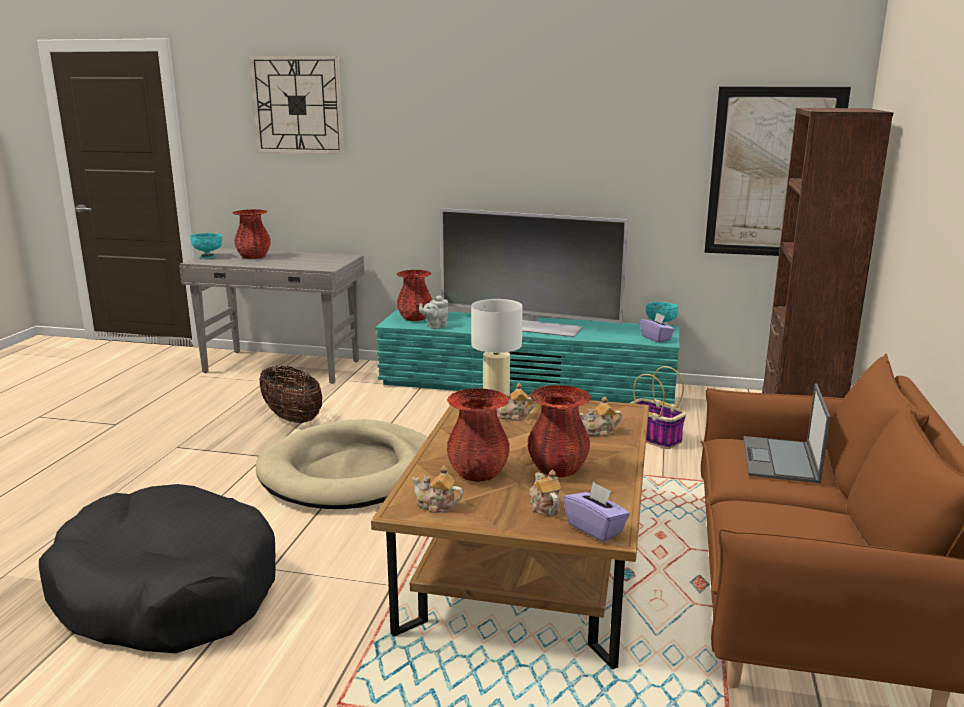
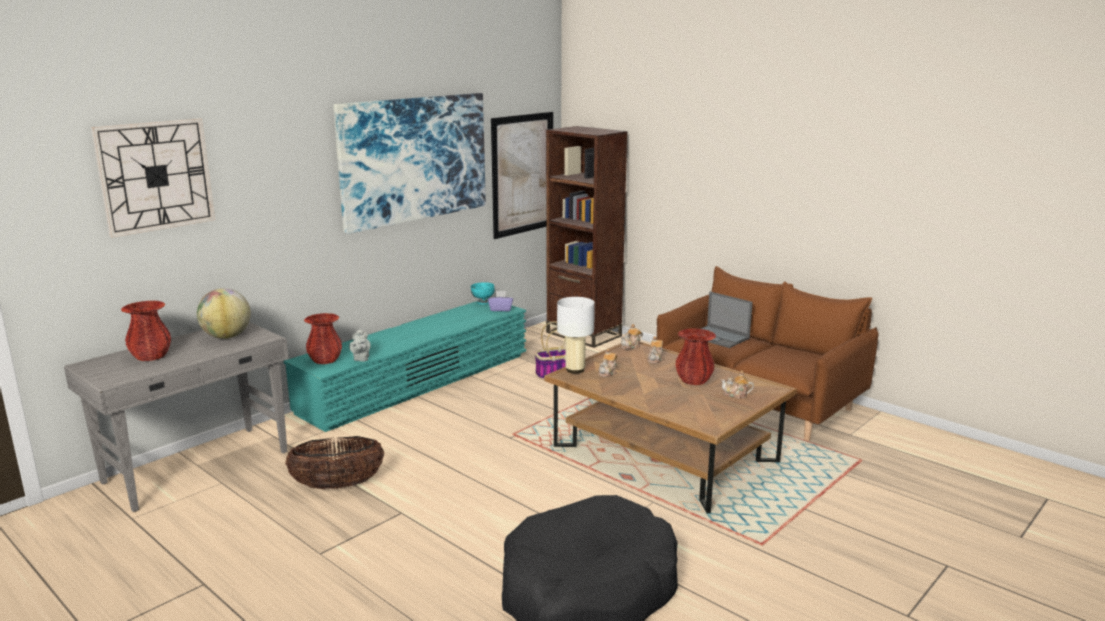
camera: 60 degrees left, 0 degrees up
(208, 257) = (101, 375): turquoise bowl -> none
(316, 260) = (227, 337): none -> globe
(351, 472) = (480, 481): beige dog bed -> none
(436, 506) = (713, 419): teapot -> teapot (631, 346)
(478, 473) = (680, 400): red vase -> none
(528, 326) = (415, 332): television -> none
(583, 126) = (414, 159): none -> picture
(595, 528) = (769, 390): purple tissue box -> none

